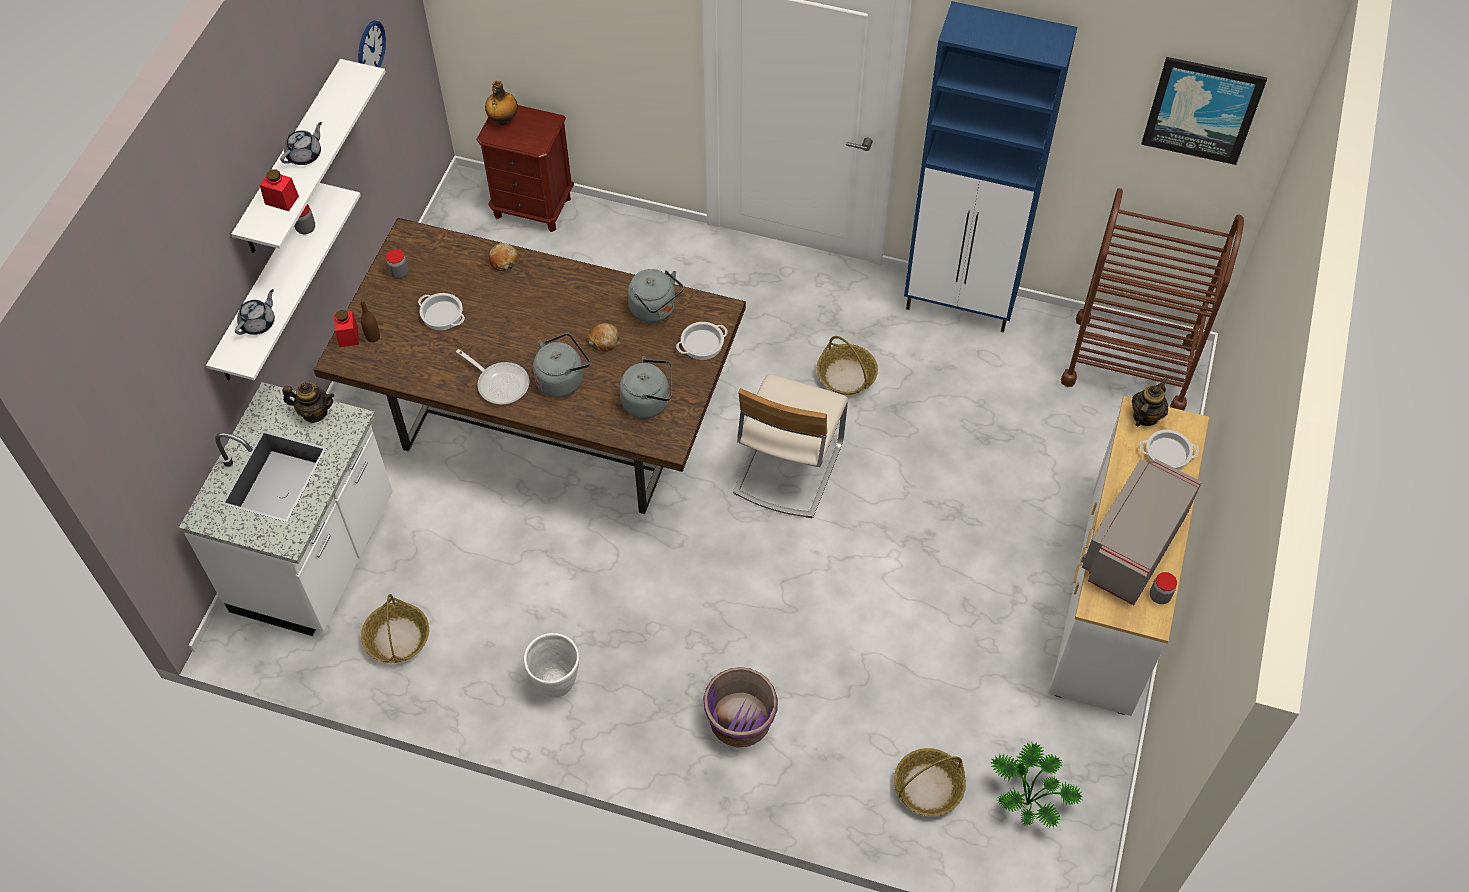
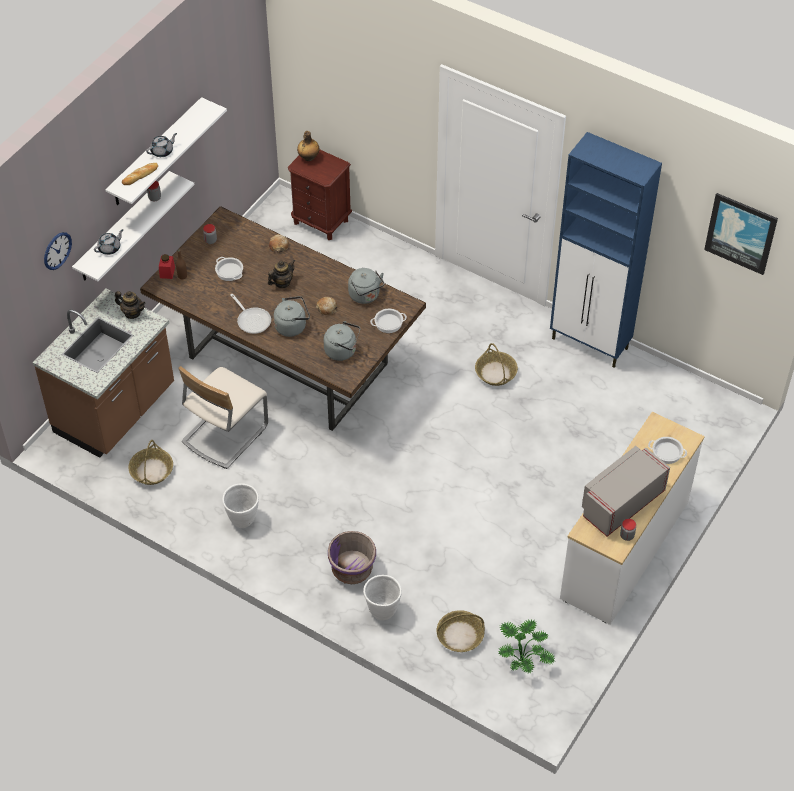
camera: 15 degrees right, 5 degrees down
(282, 200) = (140, 175): red jar -> bread
(317, 557) = (116, 411): white counter -> brown counter
(371, 49) = (225, 95): wall clock -> wall clock (57, 250)
(787, 467) = (435, 422): beige chair -> beige chair (224, 434)
(805, 776) = (382, 611): none -> white planter
(1129, 363) = (694, 405): brown cart -> none
(1145, 416) = (661, 427): teapot -> teapot (282, 282)

